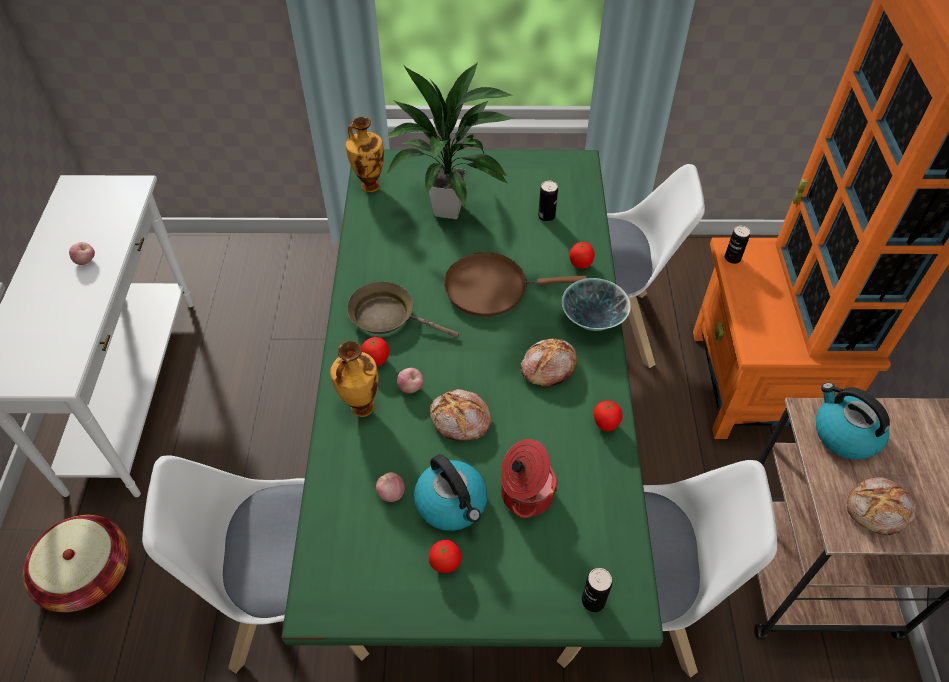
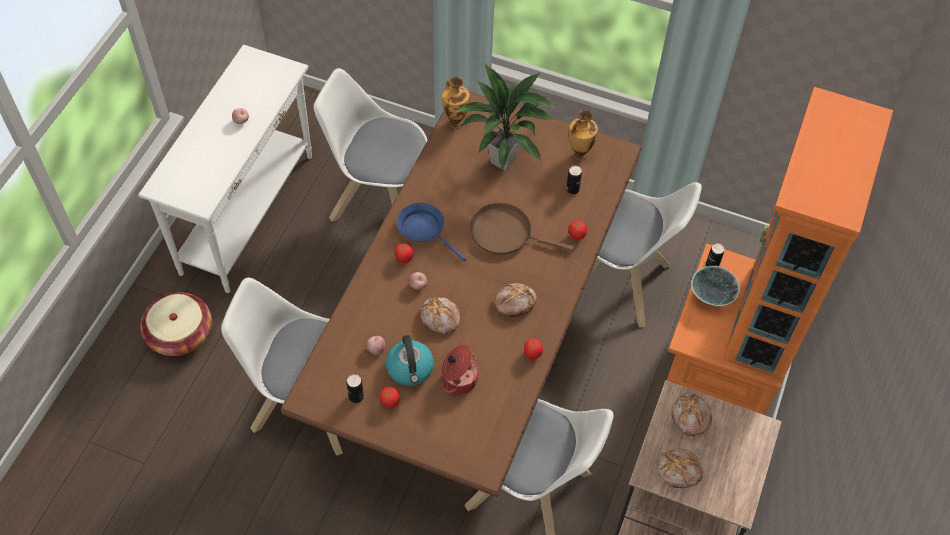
camera: 20 degrees right, 5 degrees up
(294, 327) = (380, 201): none -> chair
(361, 408) = (380, 288): vase -> vase (579, 154)
(387, 316) = (424, 230): brown frying pan -> blue frying pan
(472, 454) = (471, 345): green dining table -> brown dining table
(592, 321) = (562, 281): bowl -> bowl (711, 296)
(593, 600) = (467, 455): can -> can (356, 396)
(844, 434) = (689, 417): kettle -> bread

